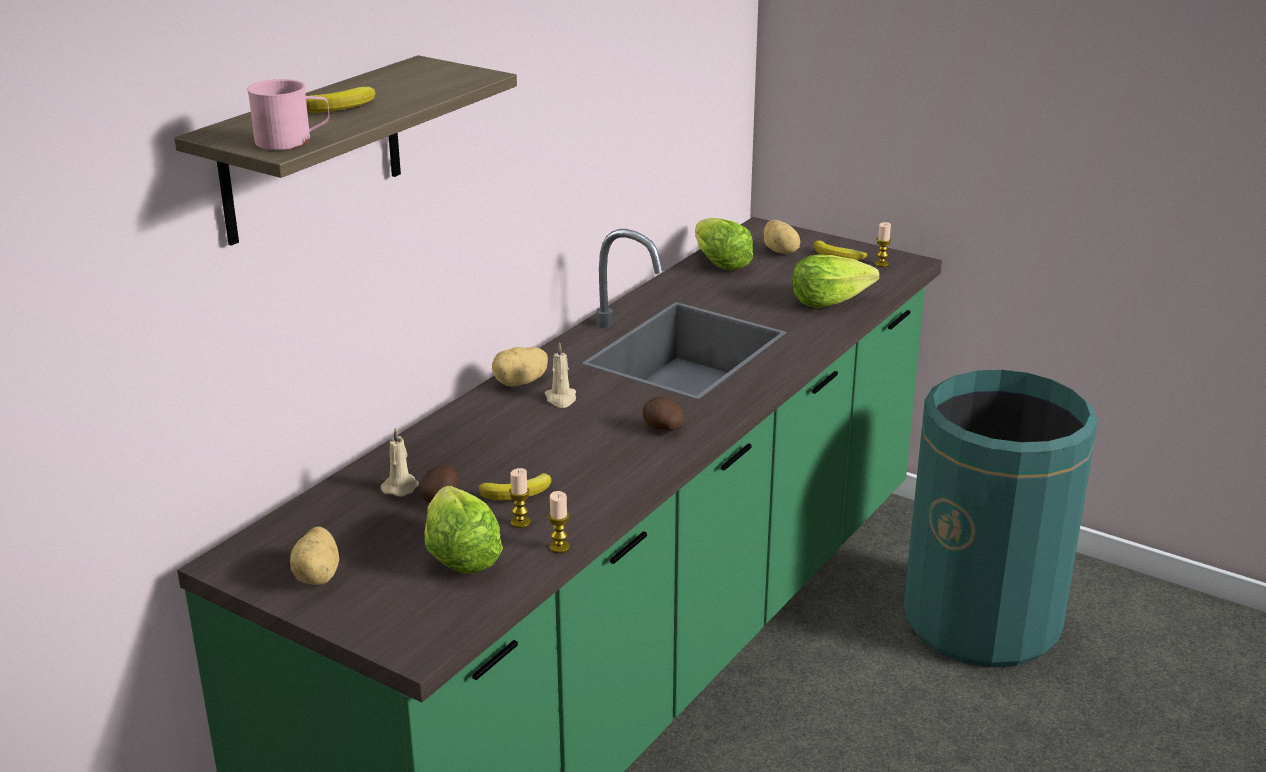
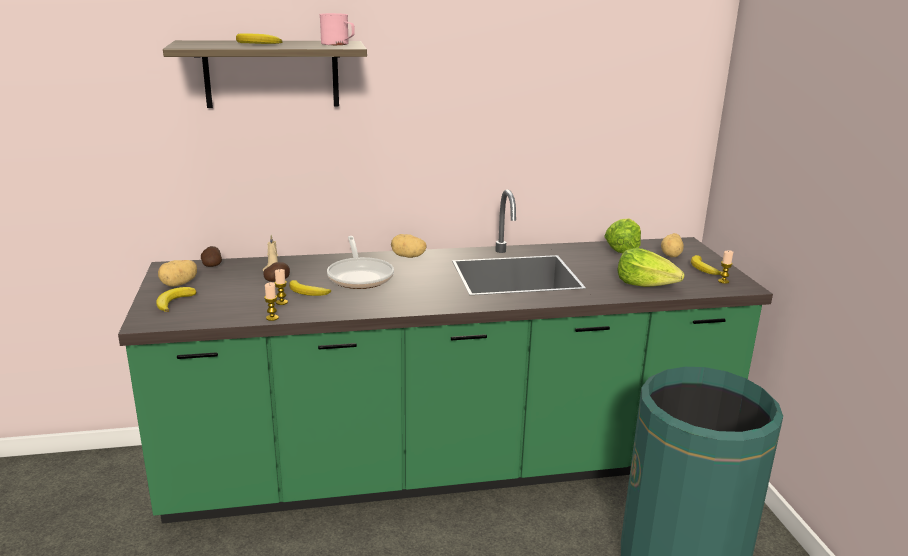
camera: 45 degrees right, 5 degrees down
(292, 141) = (195, 45): pink mug -> pink mug (338, 44)
(380, 601) = (174, 302): none -> banana
(460, 554) = (235, 301): lettuce -> none
(527, 438) = (360, 276): none -> frying pan
(561, 399) = (409, 269): beige candle -> none
(662, 428) = (423, 298): potato -> potato (212, 265)

